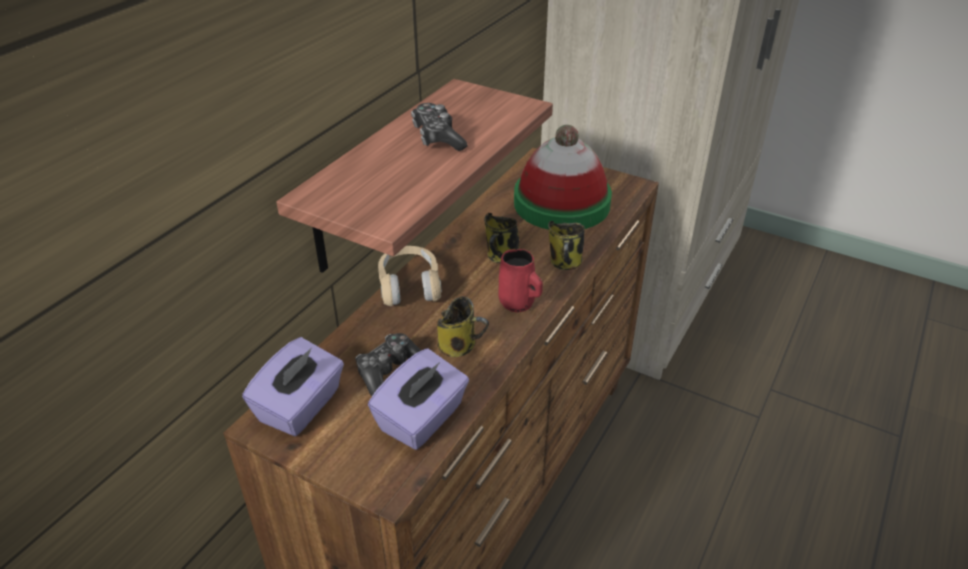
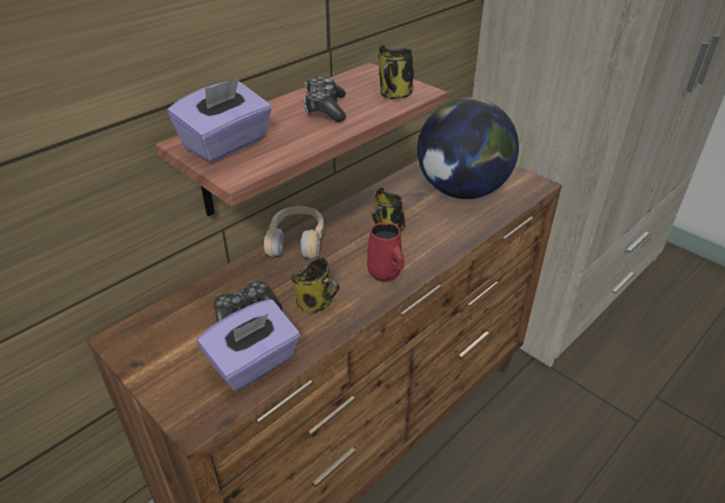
camera: 15 degrees right, 0 degrees up
(301, 406) = (158, 330): purple tissue box -> purple tissue box (227, 144)
(561, 203) = (462, 191): hat -> globe
(565, 263) = (443, 245): mug -> mug (394, 95)

